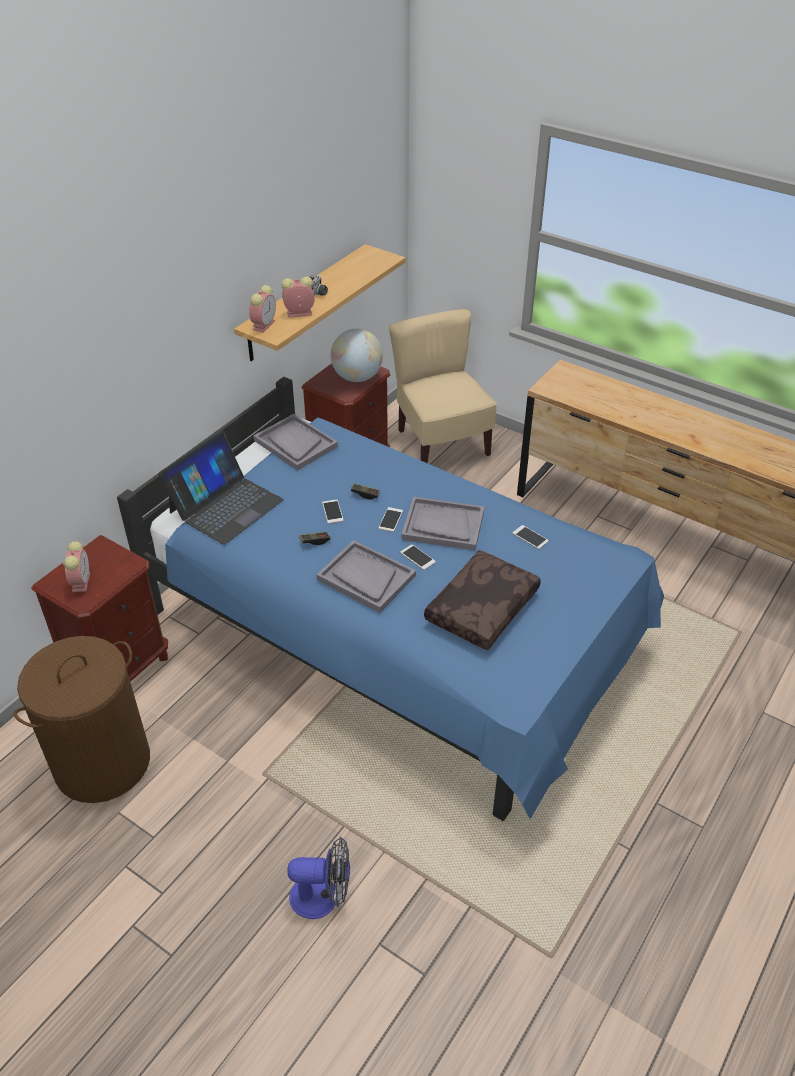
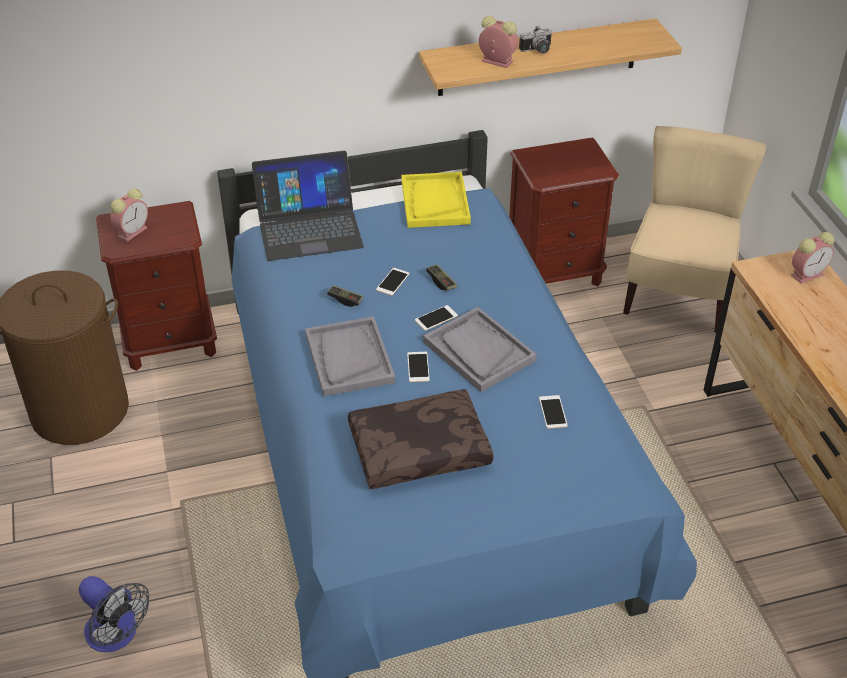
camera: 40 degrees right, 0 degrees up
(264, 324) = (450, 58): alarm clock -> alarm clock (808, 274)
(295, 443) = (435, 202): grey tray -> yellow tray
(357, 377) = (574, 167): globe -> none

